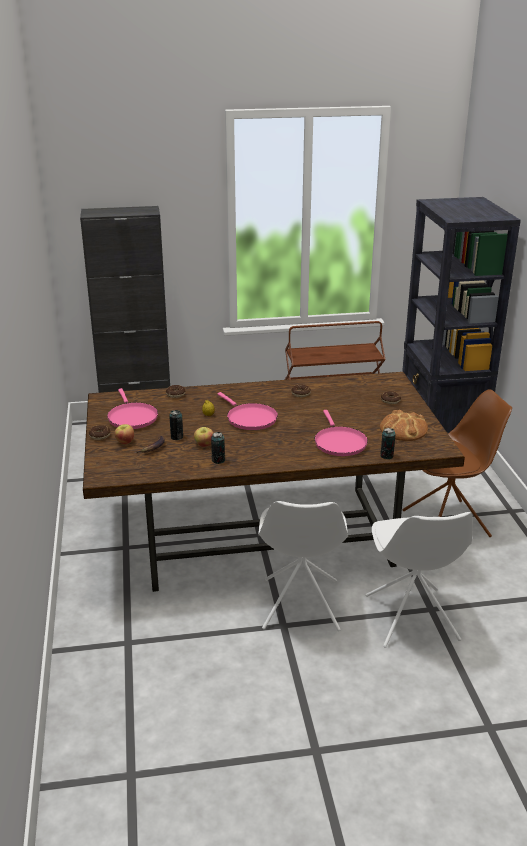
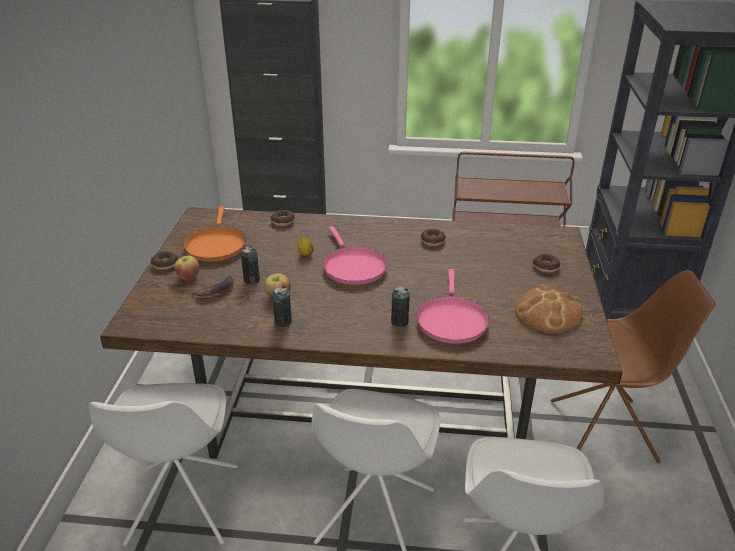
camera: 15 degrees right, 5 degrees up
(131, 417) = (215, 245): pink frying pan -> orange frying pan
(148, 626) = (182, 506): none -> white chair
(386, 456) = (508, 352): can -> can (399, 322)

